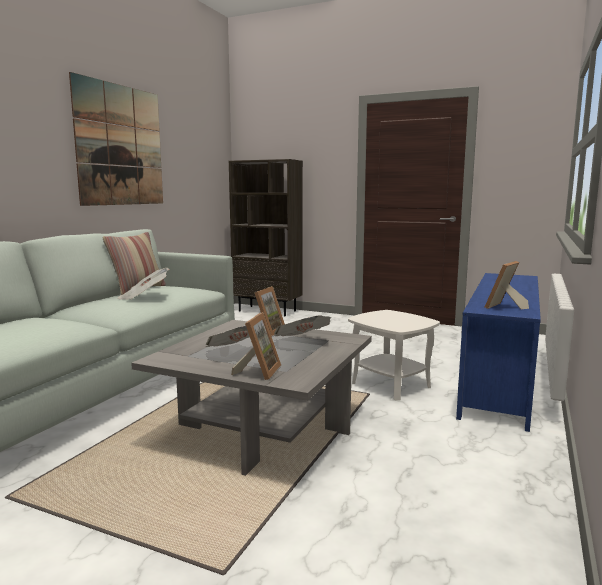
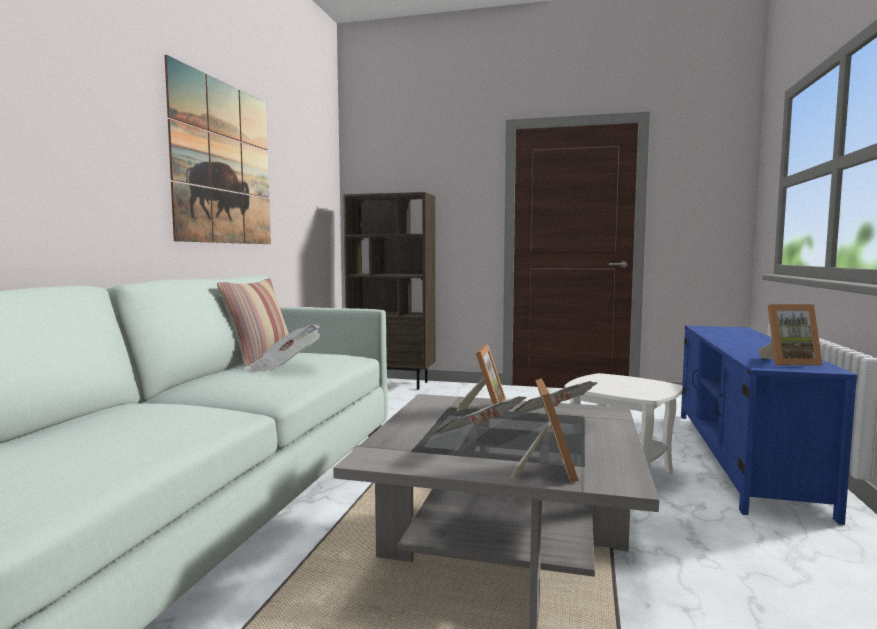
camera: 10 degrees left, 5 degrees down
(504, 307) = (788, 362): picture frame -> picture frame turned 120 degrees counterclockwise

